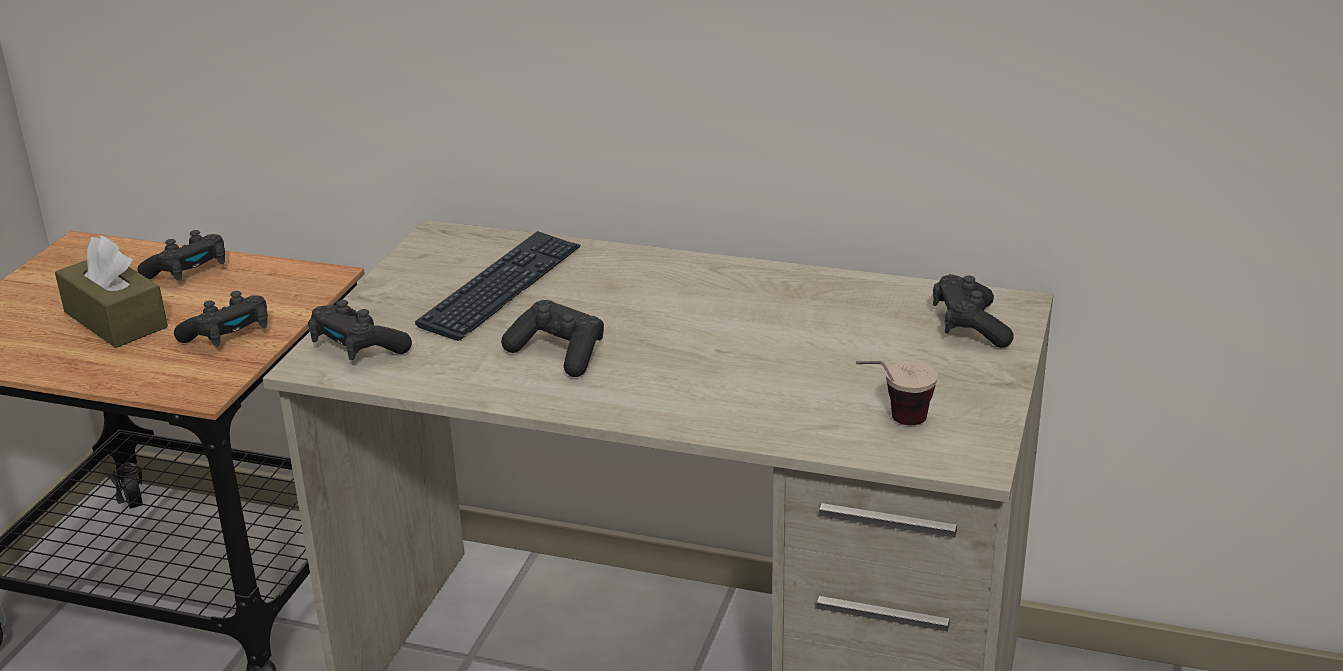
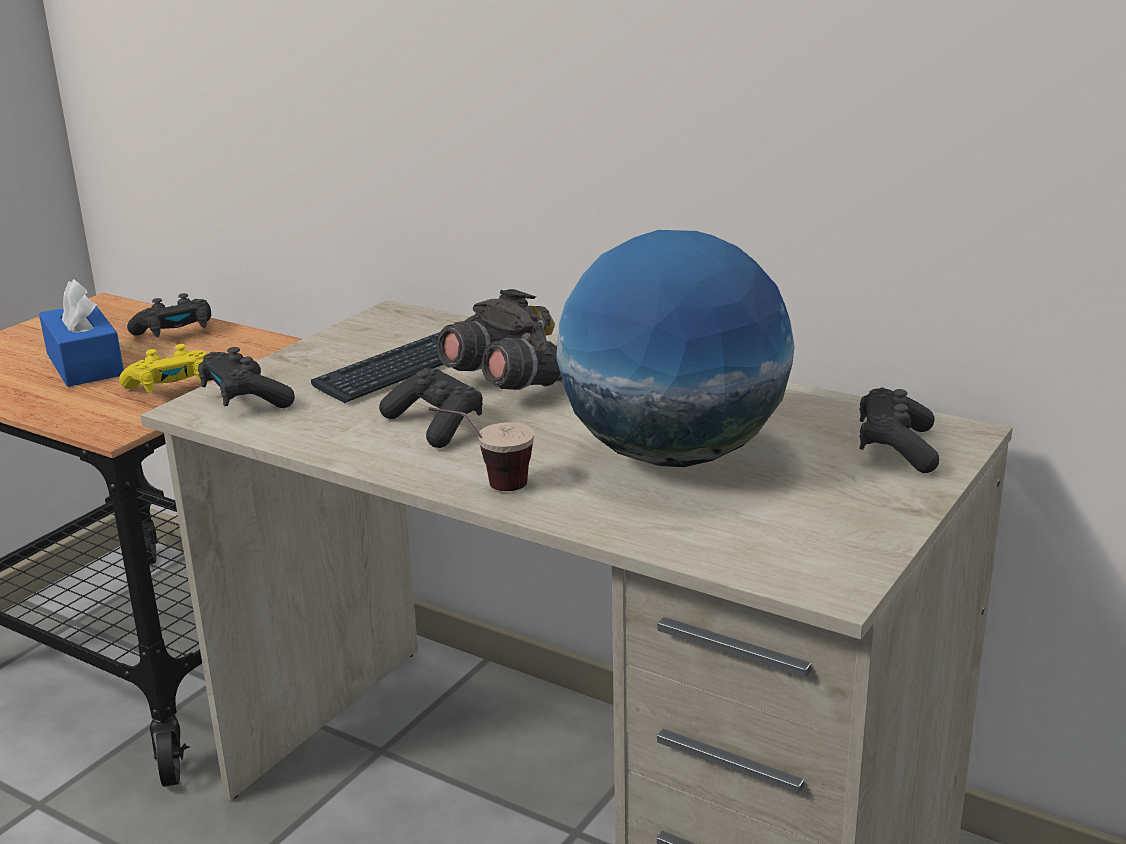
camera: 15 degrees right, 5 degrees down
(115, 320) = (85, 364): brown tissue box -> blue tissue box
(229, 336) = (172, 387): black game controller -> yellow game controller
(604, 301) = (512, 384): none -> grey binoculars
(787, 356) = (673, 454): none -> globe
(892, 423) = (755, 534): cup -> cup (485, 487)

